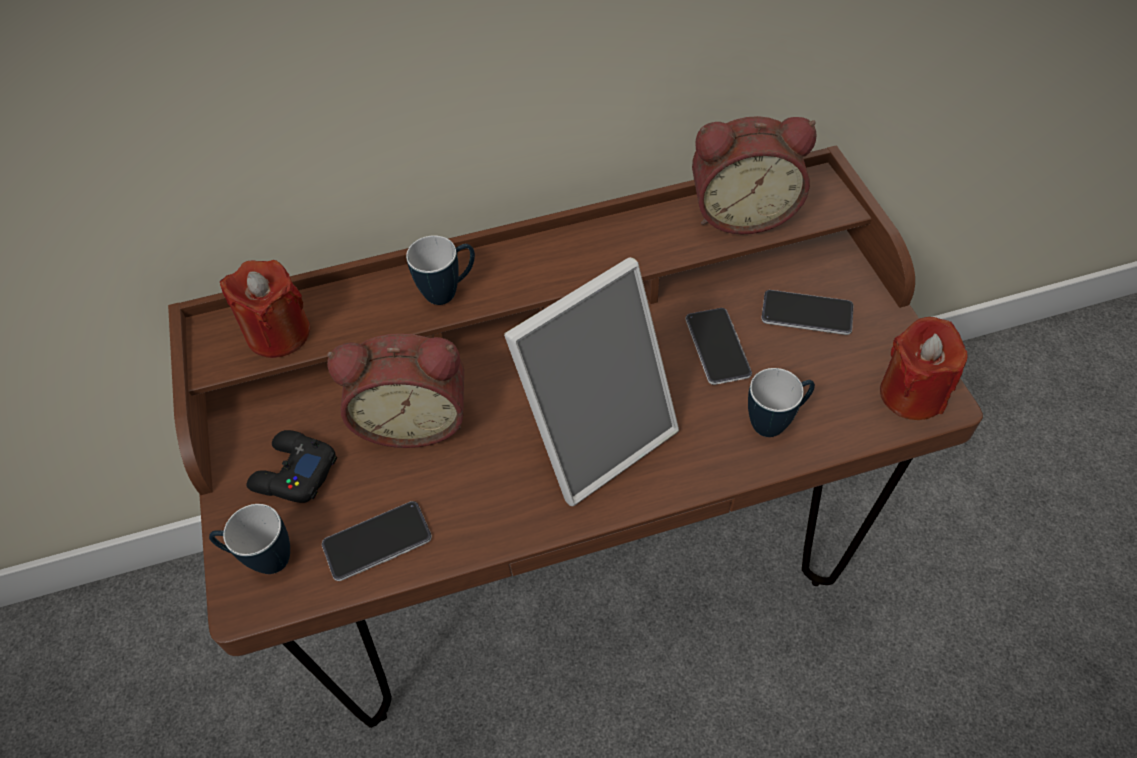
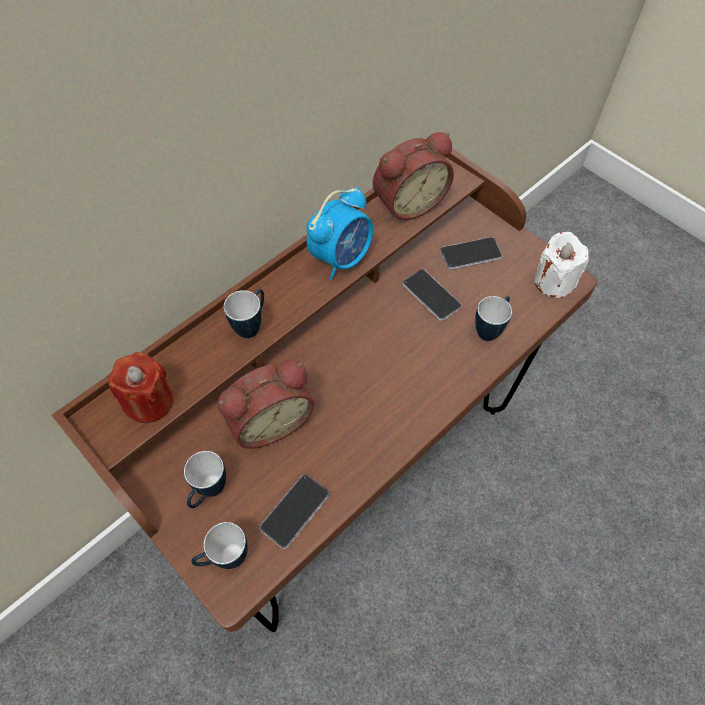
camera: 30 degrees left, 5 degrees up
(293, 473) = (209, 492): black game controller -> mug
(595, 434) = (391, 381): picture frame -> none
(610, 251) = (342, 258): none -> alarm clock
(911, 394) = (554, 281): red candle -> white candle

